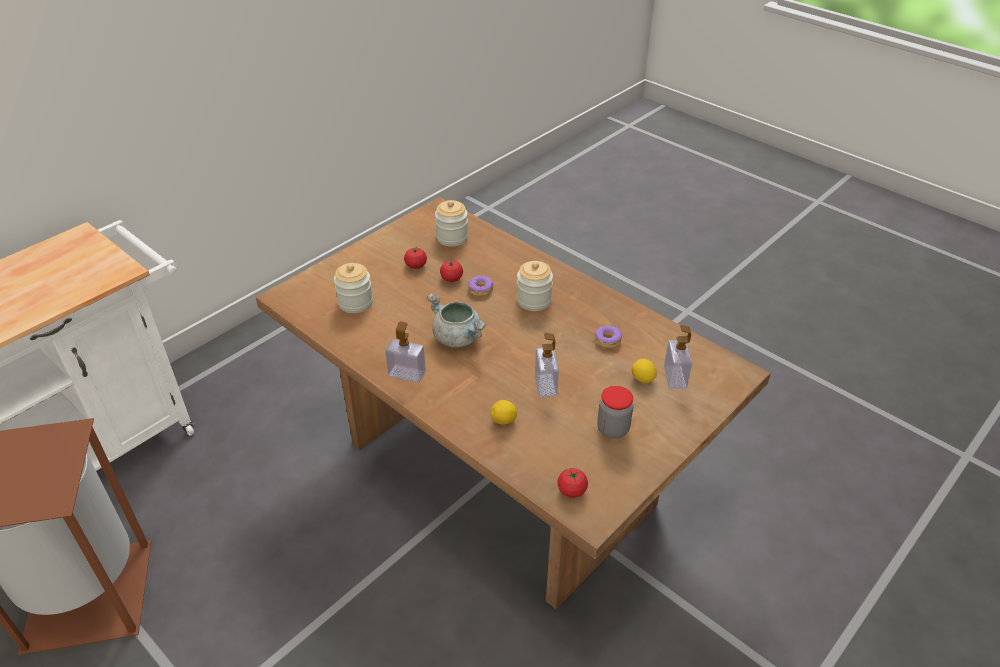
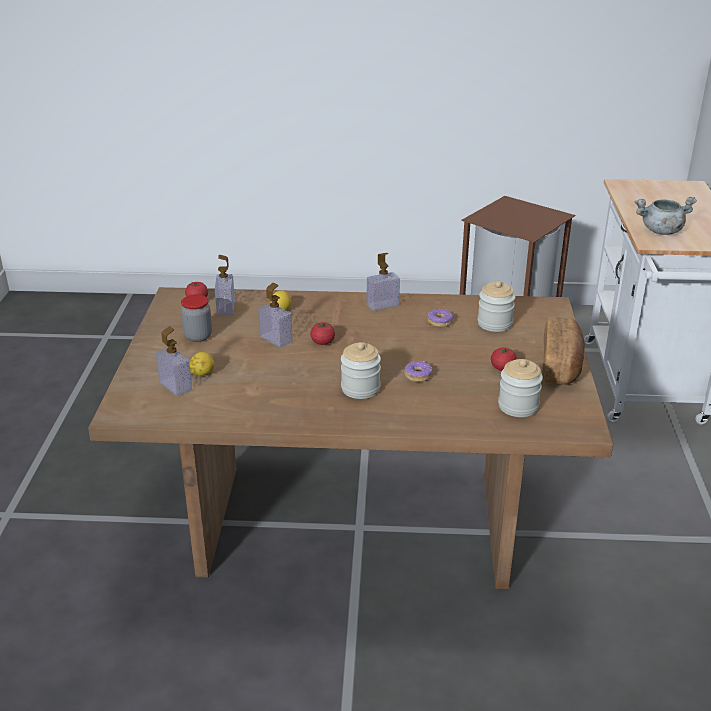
camera: 140 degrees right, 10 degrees down
(376, 248) = (561, 365): none -> bread
(451, 278) = (456, 372): tomato -> tomato (322, 342)
(458, 338) = (380, 337): grey cooking pot -> grey cooking pot (661, 231)
(553, 457) = (226, 308): none -> soap dispenser
(607, 340) = (259, 387): donut -> donut (440, 322)

